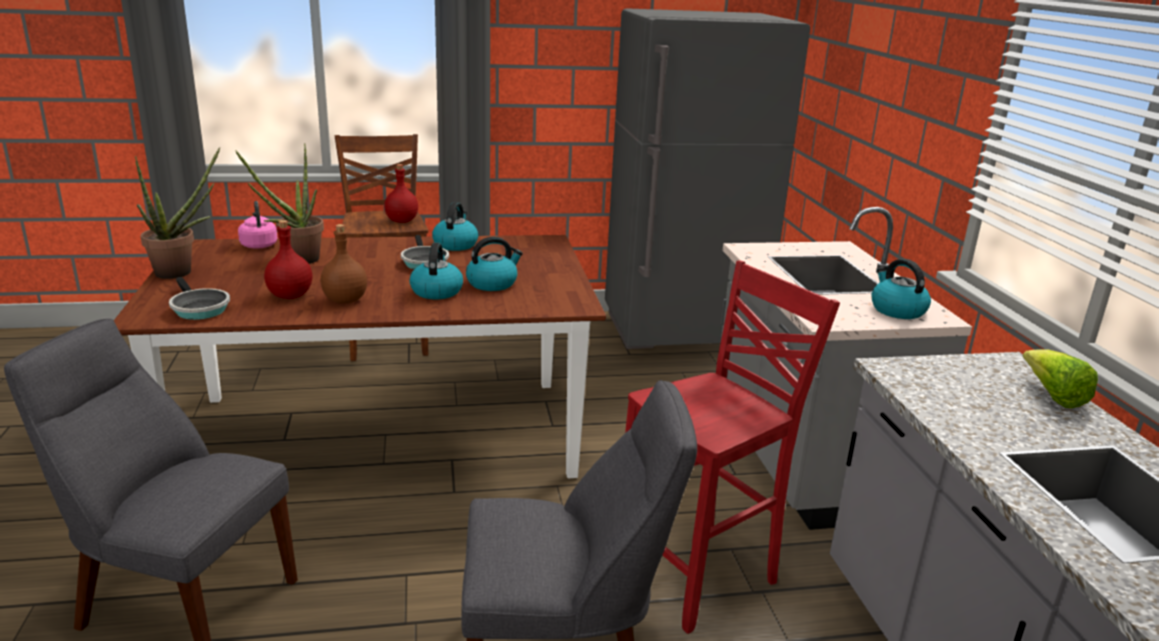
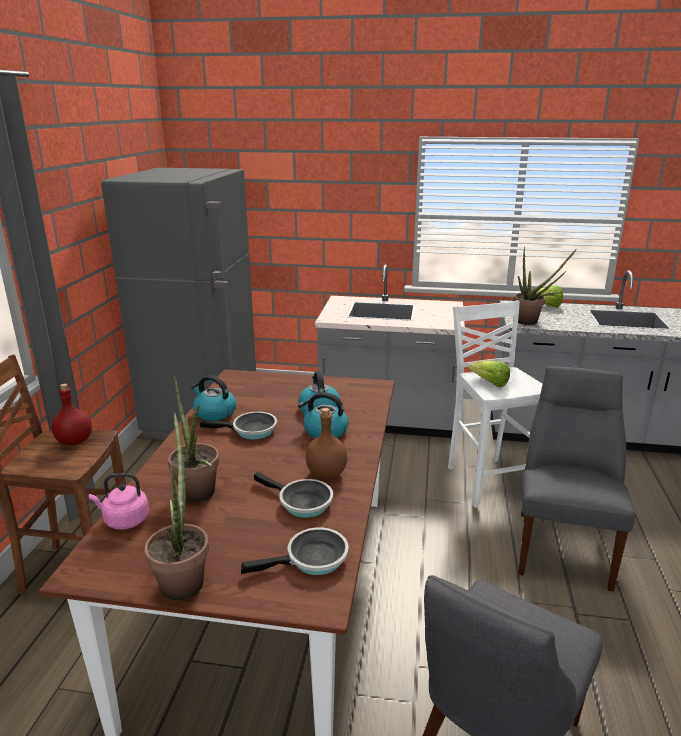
camera: 70 degrees left, 0 degrees up
(289, 296) = (301, 502): red bottle -> frying pan
(695, 396) = (490, 383): none -> lettuce
(701, 576) = (487, 480): red stool -> white stool
(897, 310) = (440, 309): kettle -> none
(915, 380) = (531, 322): none -> potted plant

